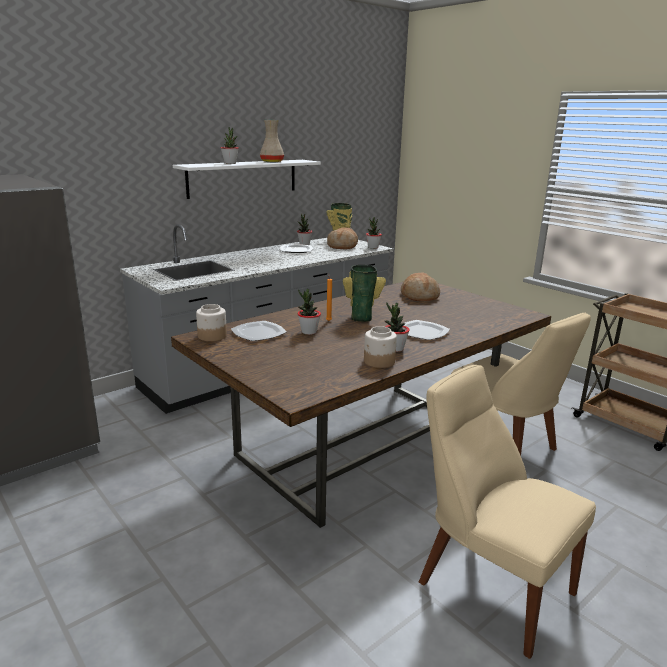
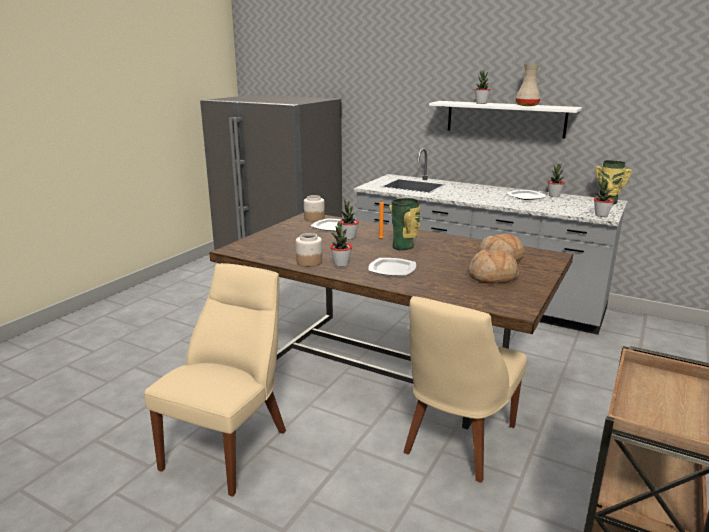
camera: 70 degrees right, 0 degrees up
(342, 246) = (577, 206): bread -> bread (492, 277)

